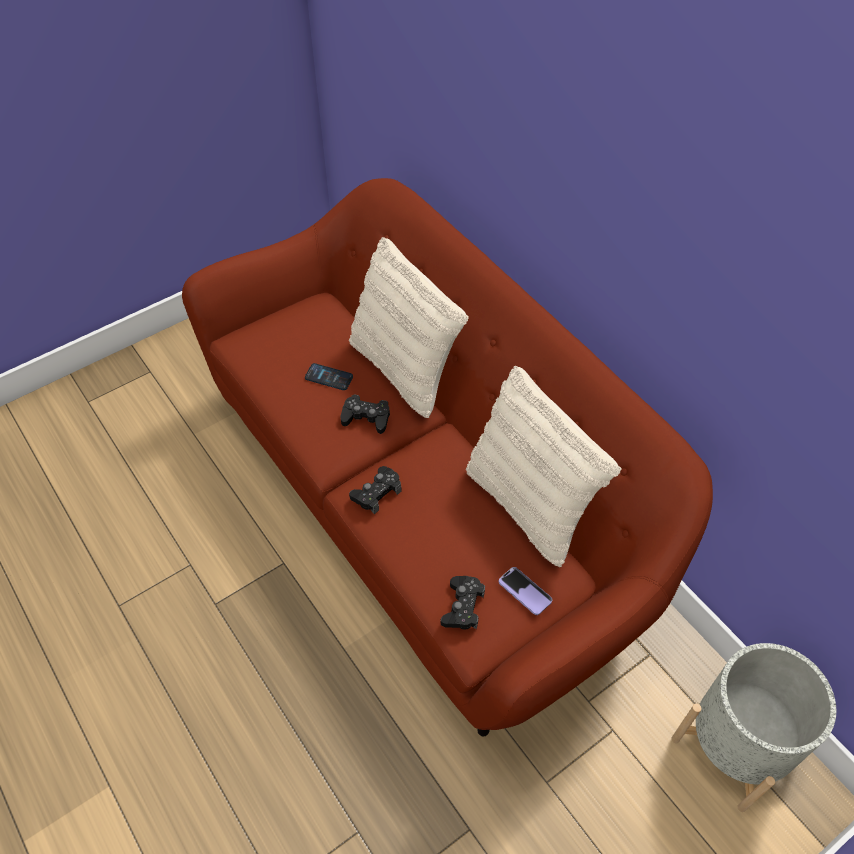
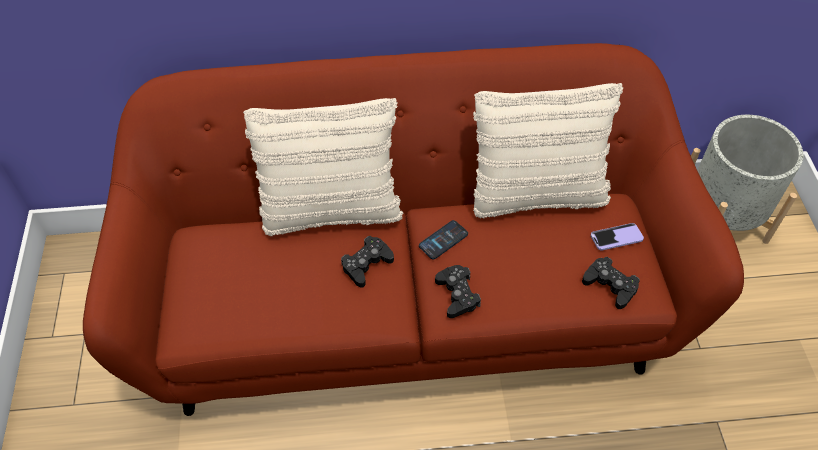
camera: 60 degrees left, 0 degrees up
(329, 377) = (296, 272): phone -> phone (443, 240)

